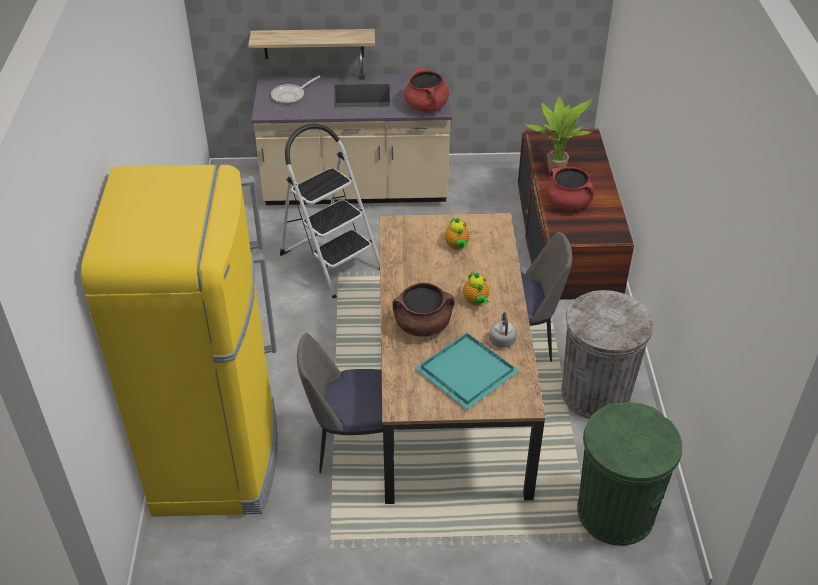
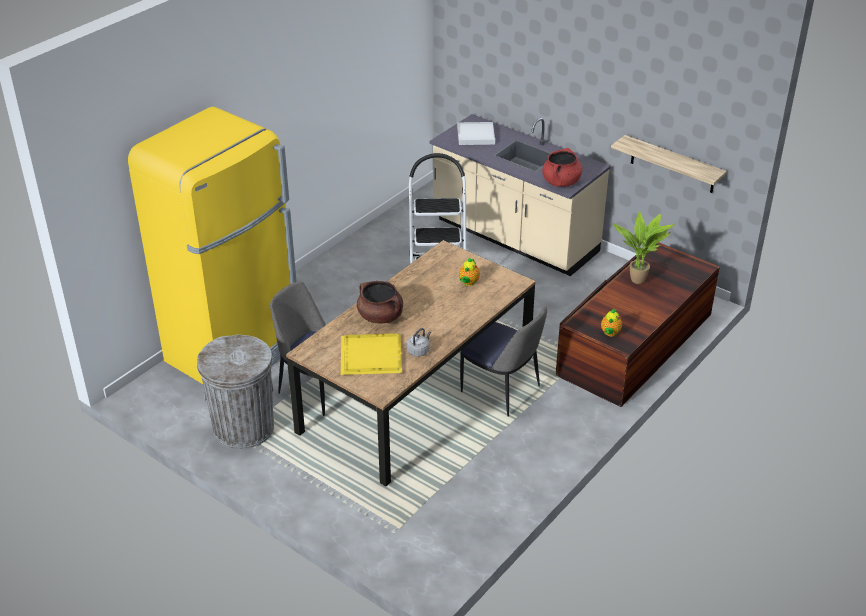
camera: 40 degrees right, 5 degrees down
(290, 96) = (476, 135): frying pan -> white tray
(313, 43) = (514, 102): shelf -> shelf (672, 165)
(469, 372) = (372, 357): turquoise tray -> yellow tray
(476, 301) = (433, 321): teapot -> teapot (610, 333)
(568, 203) = (617, 305): red cooking pot -> none
(596, 394) = (513, 453): grey trash can -> grey trash can (244, 428)
(615, 513) = (429, 527): green trash can -> none

